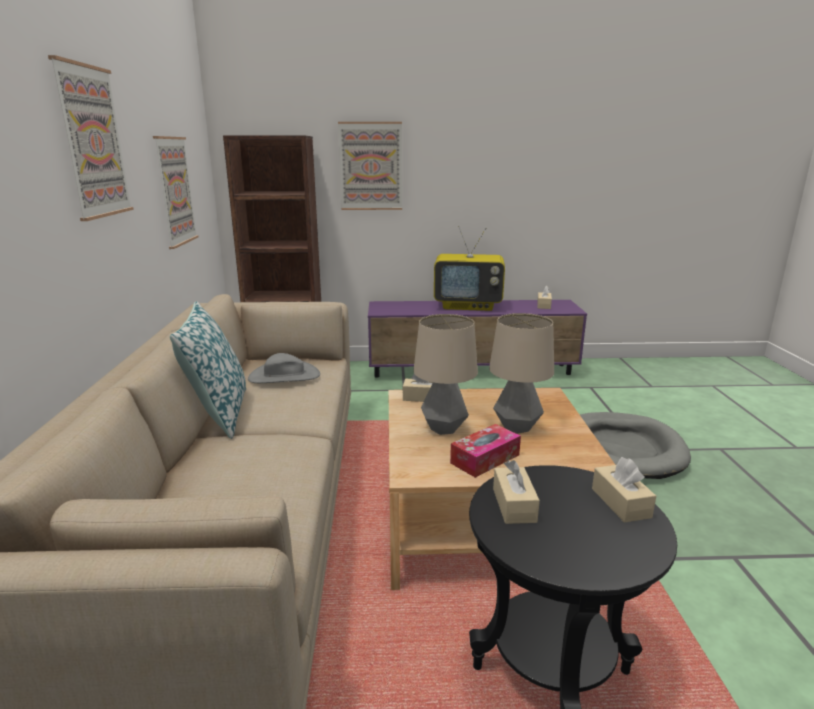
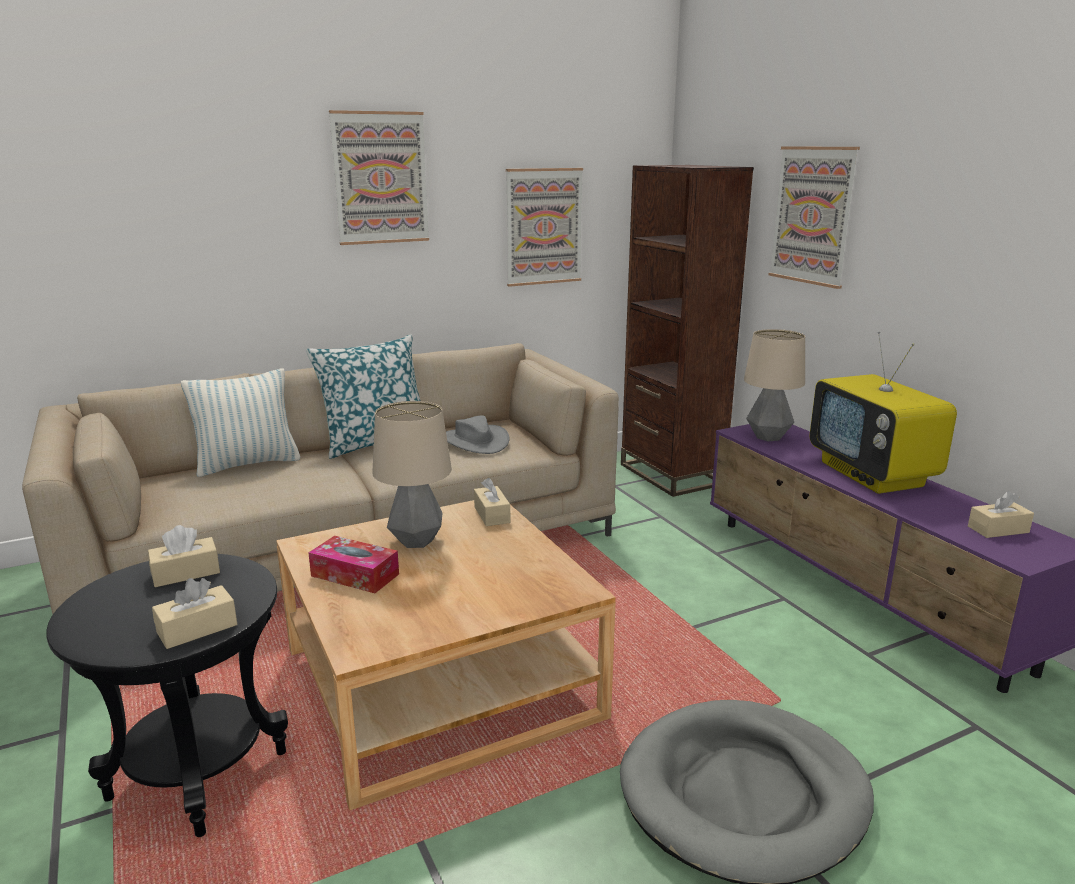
camera: 65 degrees right, 0 degrees up
(182, 484) = (248, 464): none -> pillow
(517, 427) = (449, 582): table lamp -> table lamp (768, 437)

